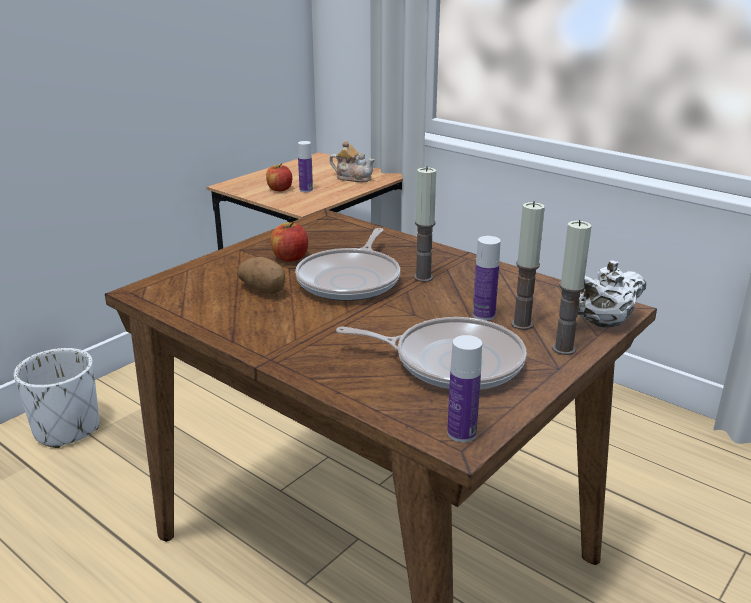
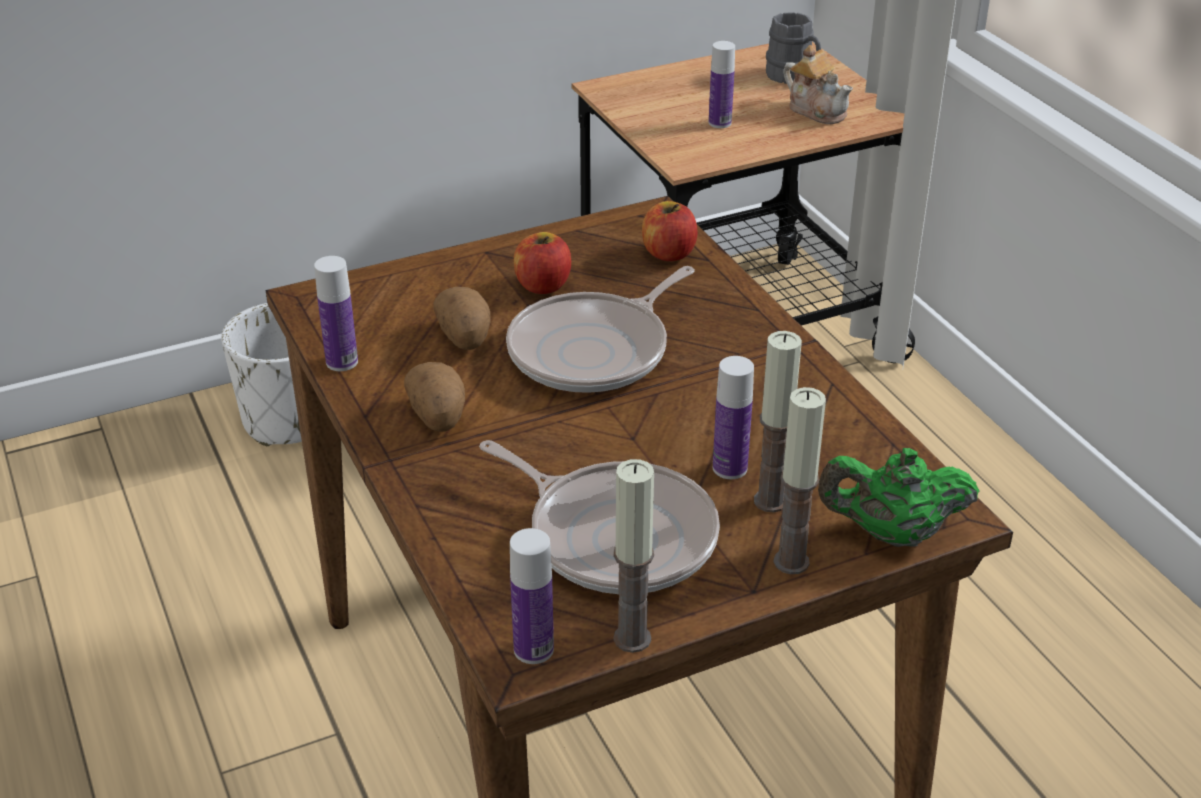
camera: 25 degrees right, 10 degrees up
(191, 317) = (342, 362): none -> bottle
(279, 189) = (679, 112): apple -> apple (668, 253)
(283, 331) = (438, 417): none -> potato
(328, 167) = (793, 76): none -> grey mug
(423, 277) = (701, 374): candle -> candle (632, 638)
(601, 323) = (892, 534): white teapot -> green teapot

